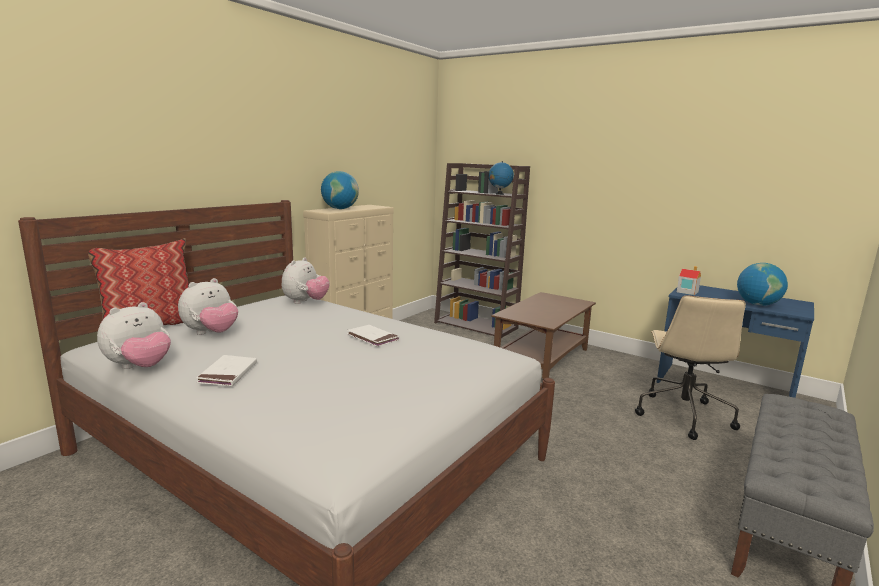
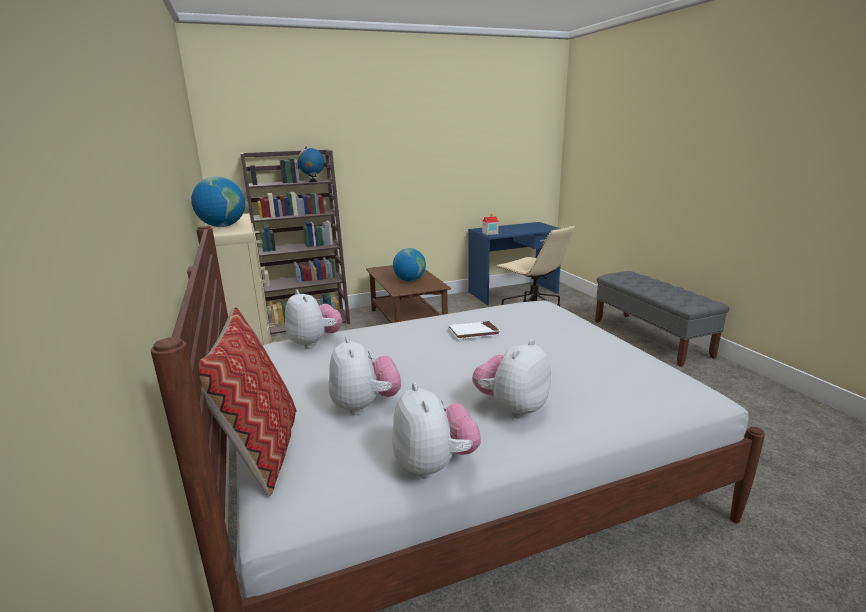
camera: 55 degrees left, 5 degrees up
(228, 373) = (512, 408): white book -> plush toy
(757, 304) = (531, 230): globe -> globe (409, 280)

